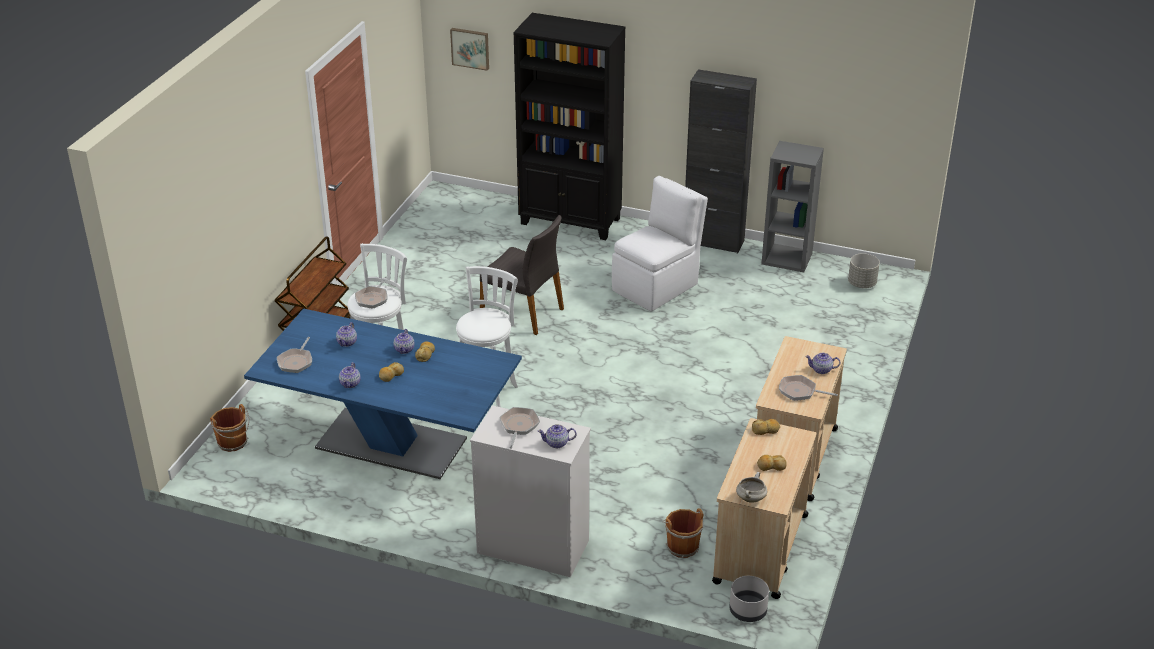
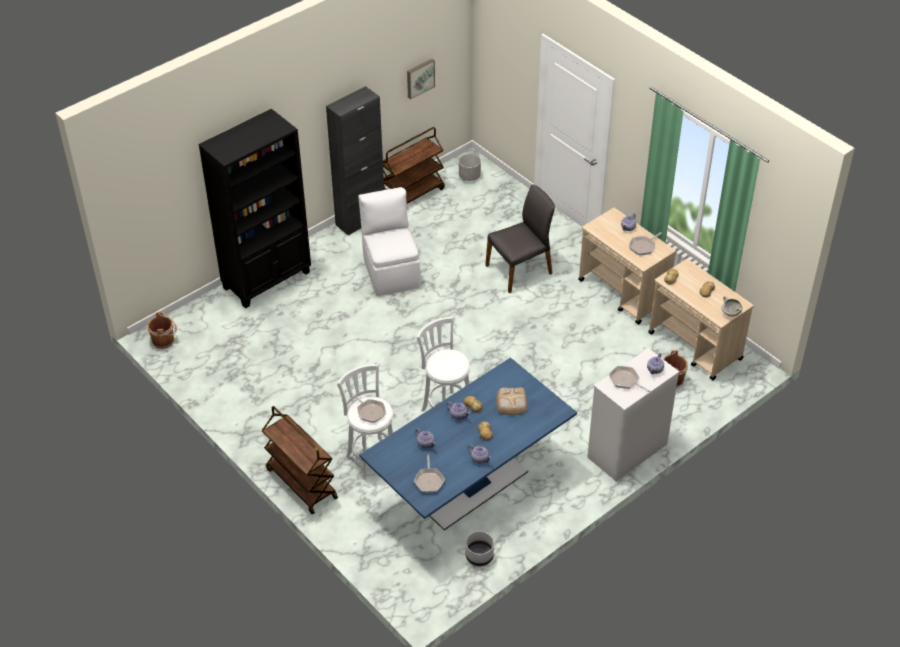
camera: 60 degrees left, 10 degrees up
(233, 443) = (401, 578): brown bucket -> brown bucket (164, 341)
(296, 361) = (429, 480): frying pan -> frying pan turned 45 degrees clockwise
(449, 378) = (511, 403): none -> bread
(470, 48) = (148, 205): picture -> picture (419, 78)
(523, 312) = (365, 353): grey chair -> grey chair (520, 270)
(748, 611) = (744, 376): grey planter -> grey planter (479, 556)
(787, 258) = (412, 195): grey bookcase -> brown cart

